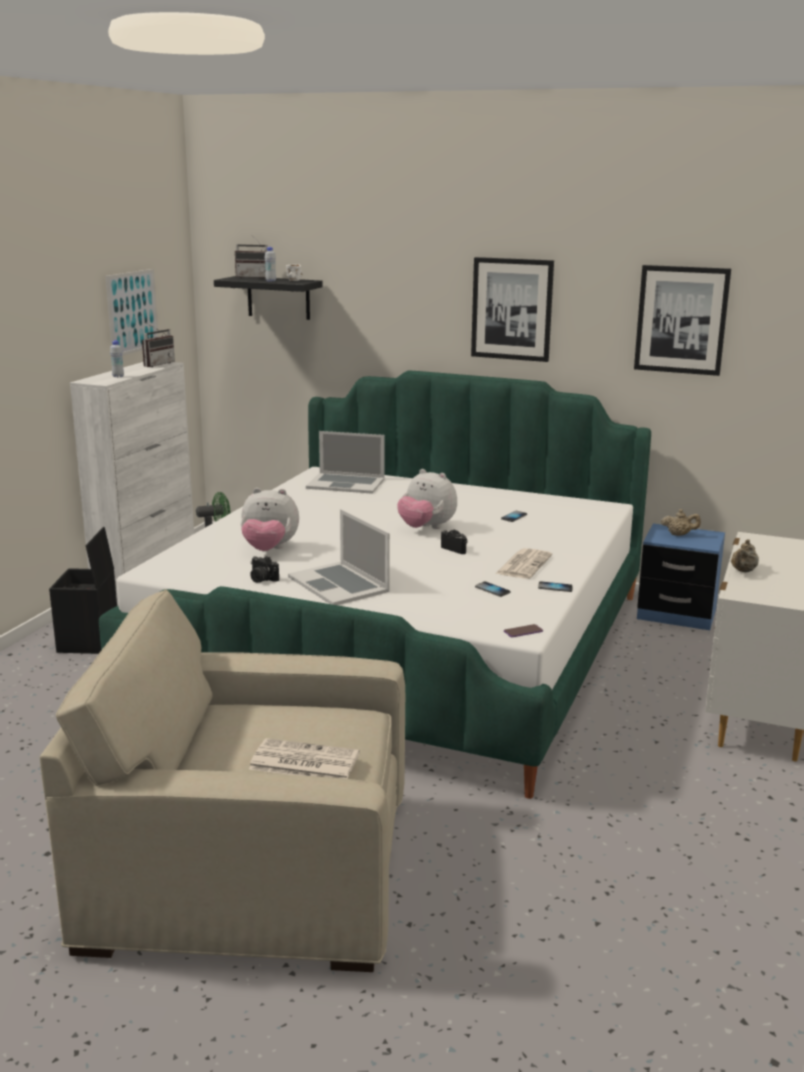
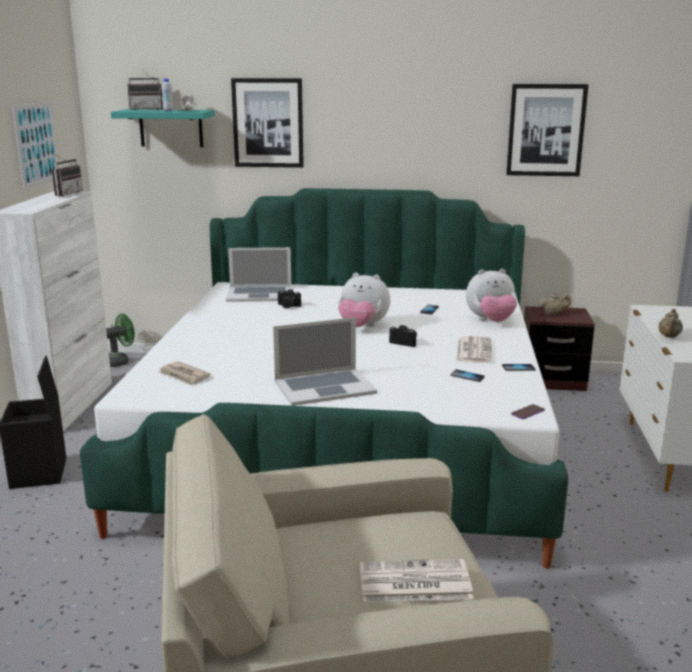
camera: 15 degrees left, 0 degrees up
(118, 376) = (36, 205): white bottle -> none
(213, 559) = (184, 376): none -> newspaper
(262, 579) = (246, 391): camera -> camera (287, 306)
(269, 549) = (233, 361): plush toy -> plush toy (491, 321)
(278, 298) = (171, 128): black shelf -> turquoise shelf
(339, 584) = (324, 387): laptop -> laptop turned 60 degrees counterclockwise
(512, 309) = (396, 128): picture -> picture (268, 123)
(676, 614) = (552, 381): blue nightstand -> brown nightstand

